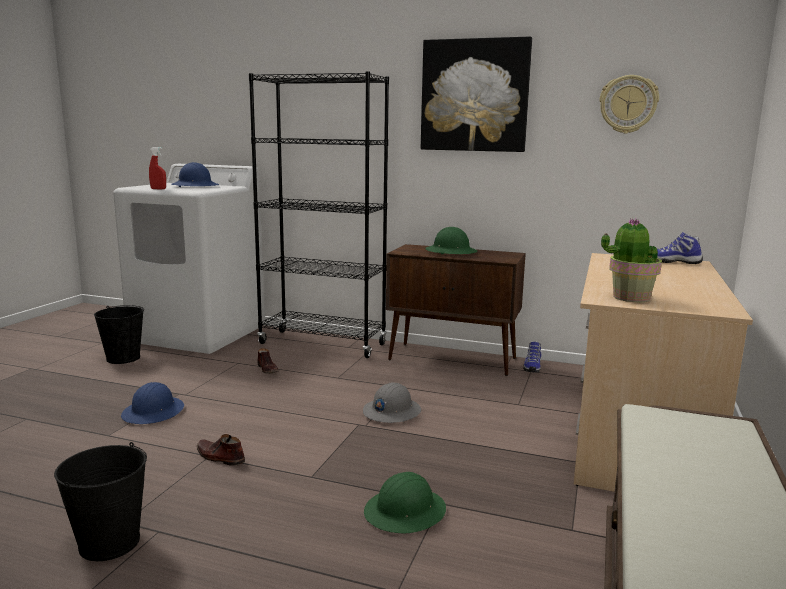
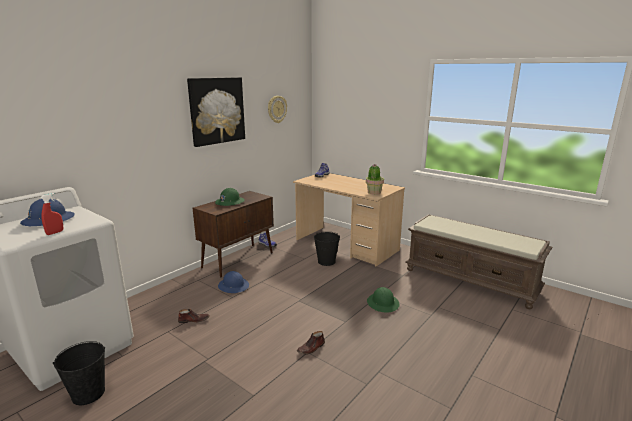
camera: 70 degrees left, 5 degrees up
(109, 543) = (384, 388): black bucket -> black bucket (326, 261)
(154, 412) = (229, 374): blue hard hat -> blue hard hat (233, 286)
(323, 344) = (168, 294): black bookcase -> none
(391, 412) = (290, 289): grey hard hat -> none

